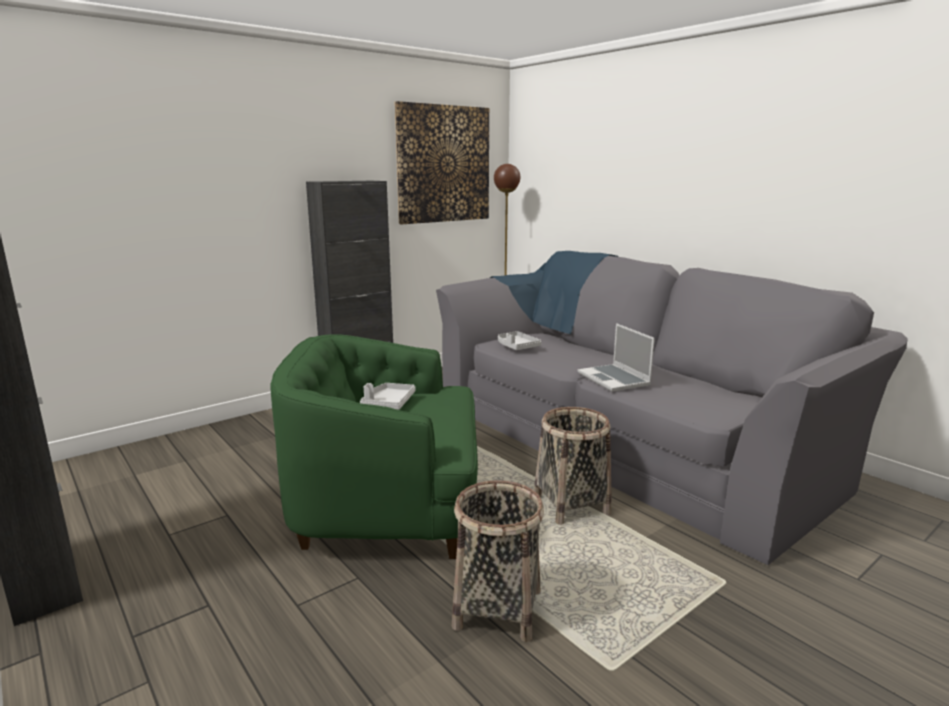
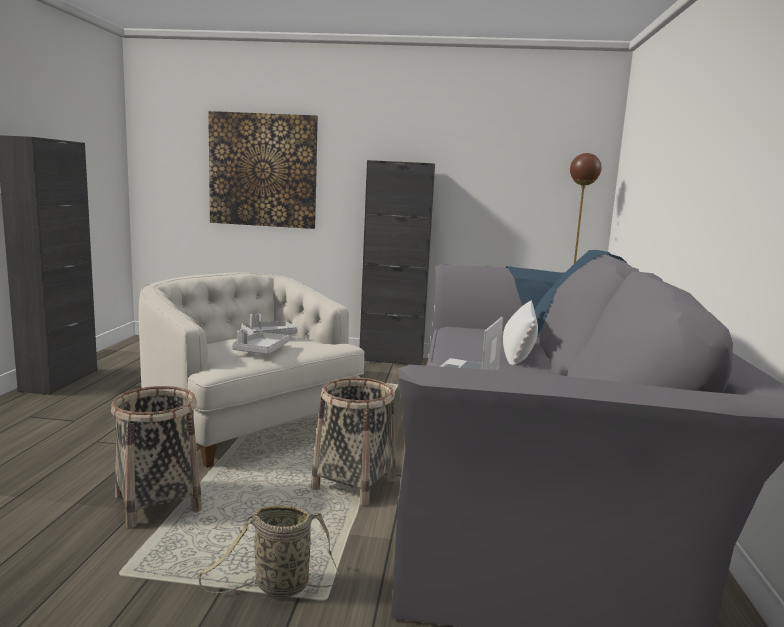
camera: 45 degrees right, 5 degrees down
(390, 504) = (250, 423): green armchair -> white armchair
(443, 164) = (525, 153): picture -> picture (263, 170)
(516, 347) = (467, 335): grey tray -> grey tray (261, 350)
(574, 350) = (518, 352): none -> white pillow
(694, 596) = (277, 587): none -> basket

